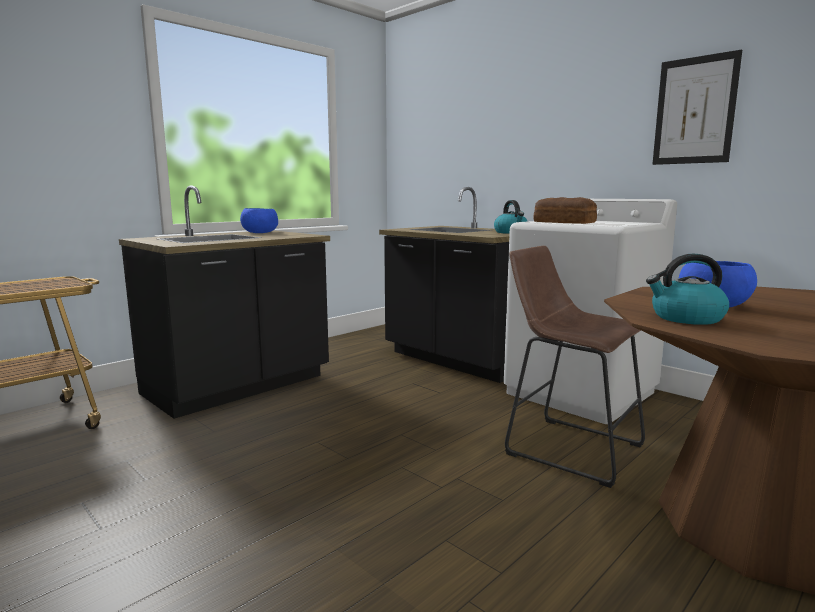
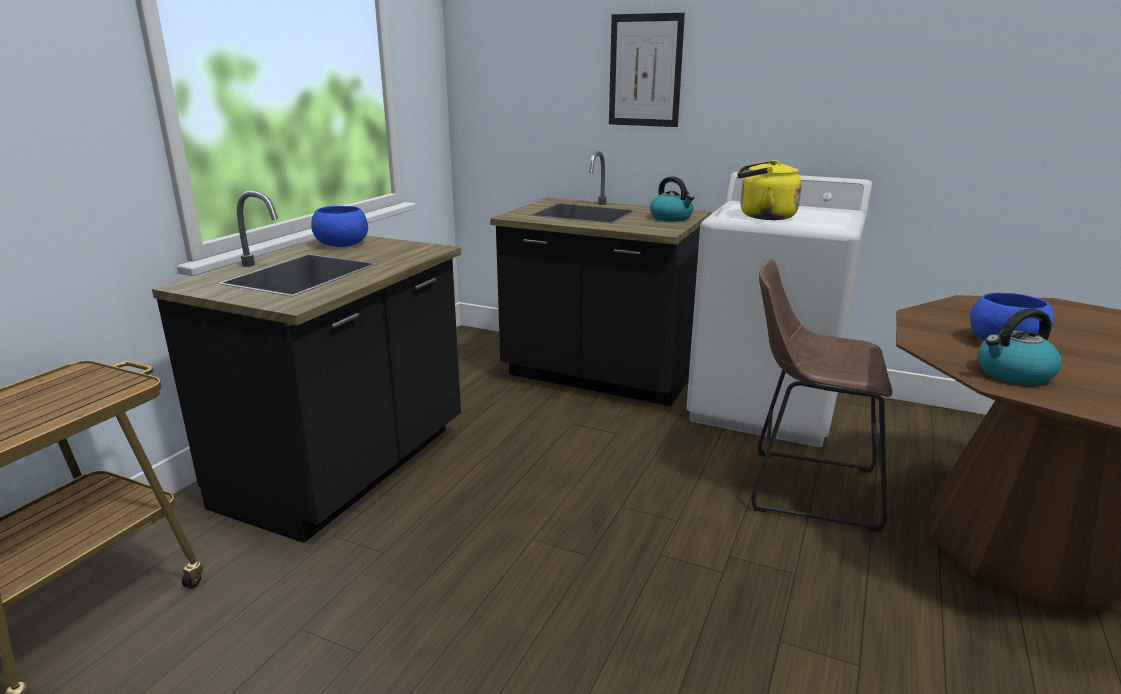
camera: 20 degrees left, 10 degrees up
(563, 222) = (763, 216): bread -> yellow kettle
(694, 111) = (895, 74): picture -> picture (645, 71)

